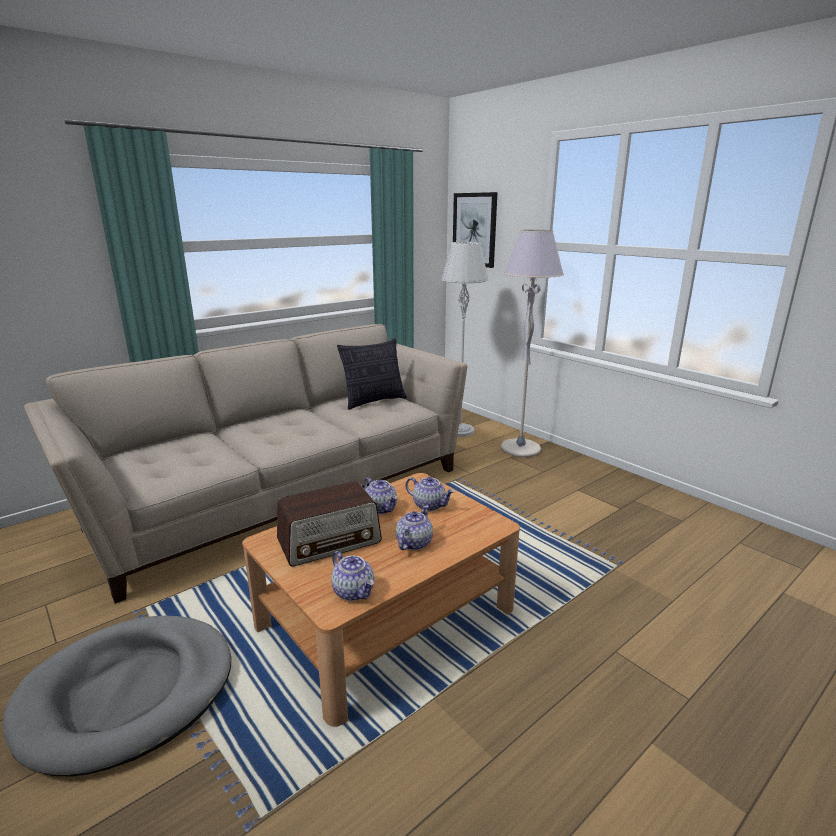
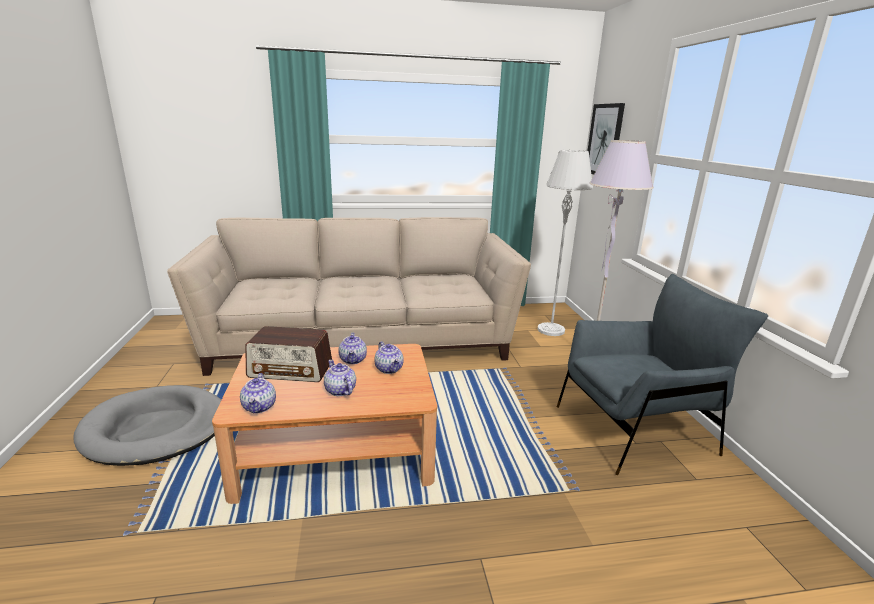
camera: 30 degrees right, 0 degrees up
(374, 401) = (449, 282): pillow -> none
(413, 543) = (340, 391): teapot -> teapot turned 90 degrees counterclockwise
(609, 497) = (635, 429): none -> grey armchair

